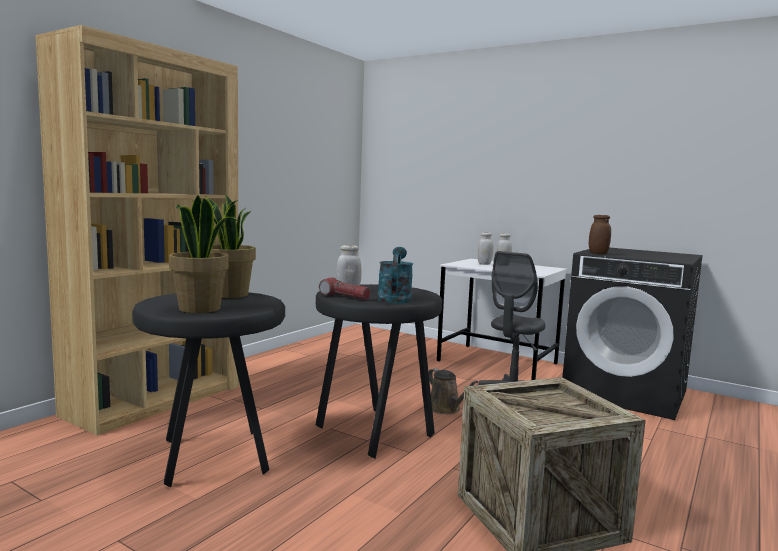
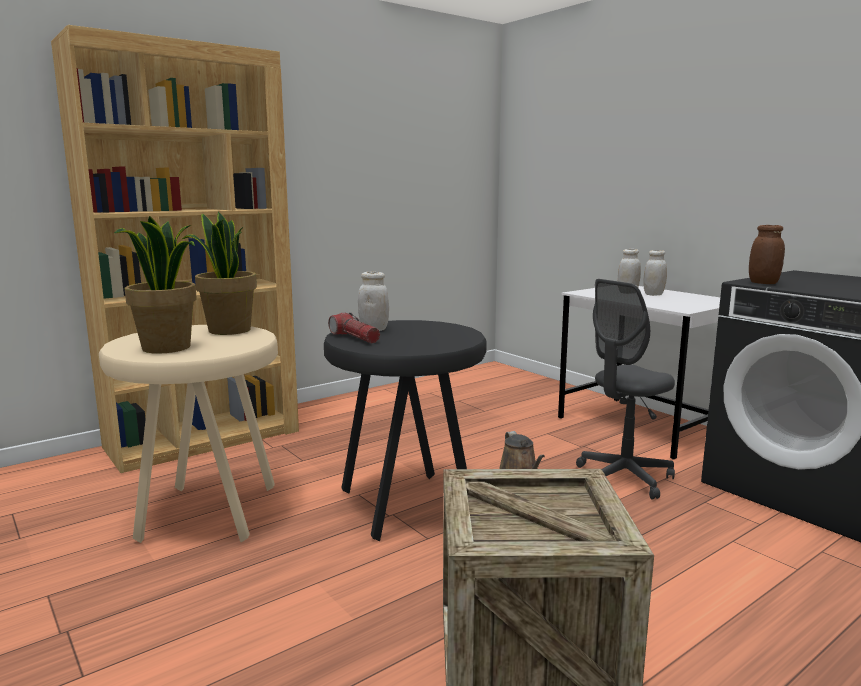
camera: 20 degrees right, 5 degrees up
(213, 458) = (207, 515): black stool -> beige stool
(394, 298) = (415, 342): turquoise watering can -> none

